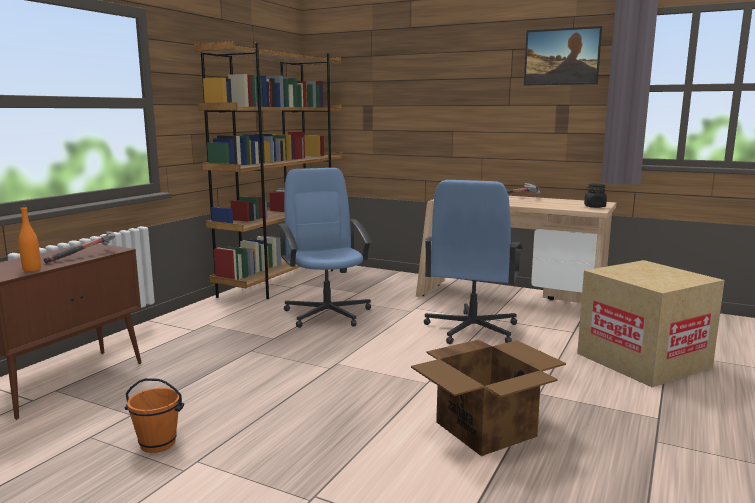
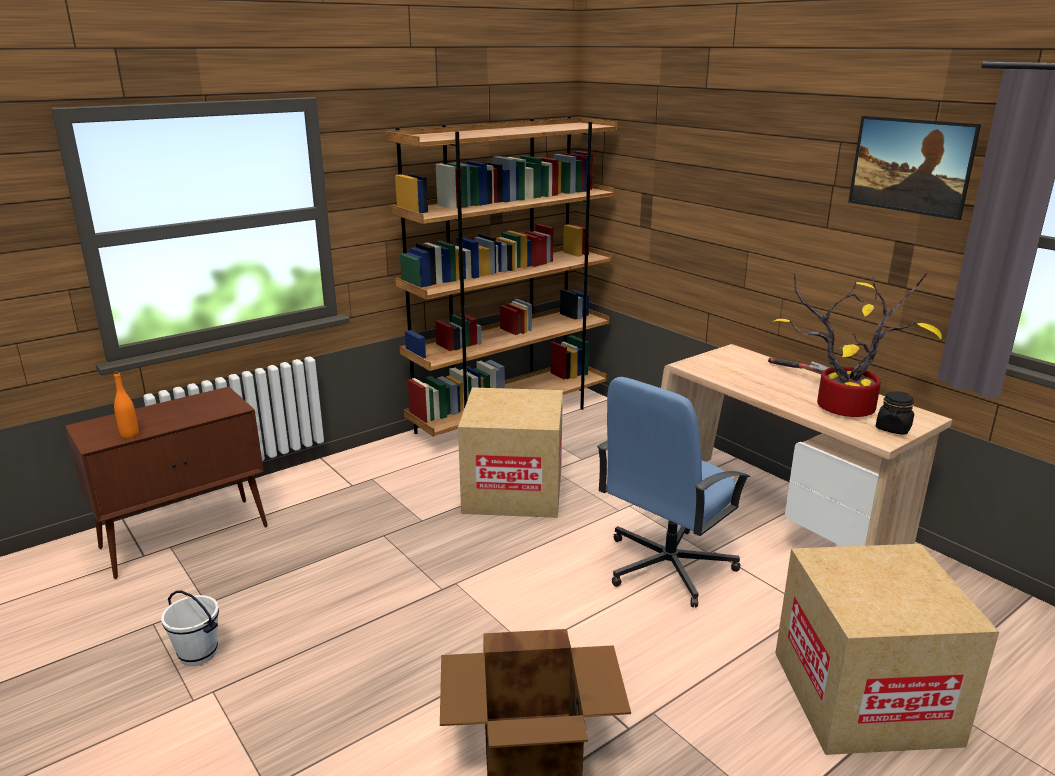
camera: 25 degrees right, 10 degrees up
(84, 256) = (196, 416): hammer -> none
(158, 443) = (199, 653): orange bucket -> white bucket
(327, 313) = (513, 491): blue office chair -> cardboard box
(558, 203) = (848, 406): none -> potted plant

